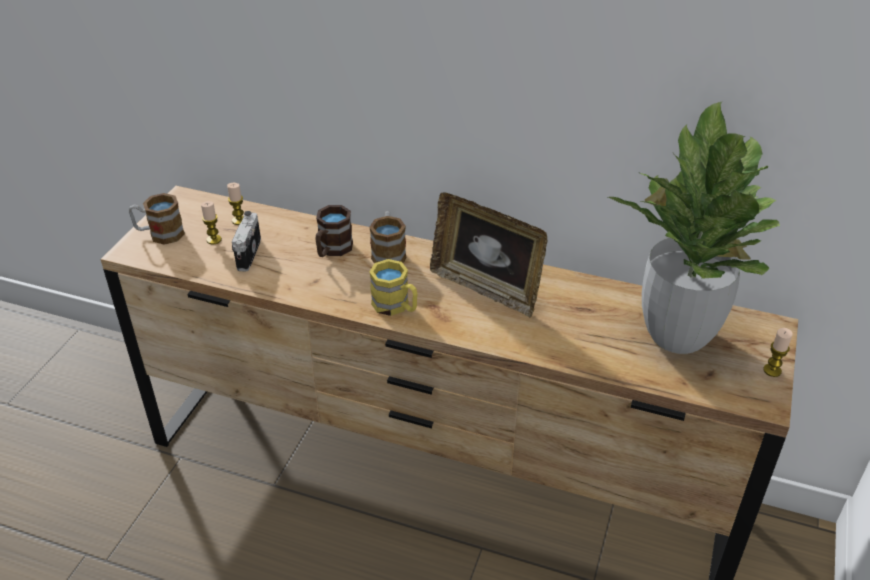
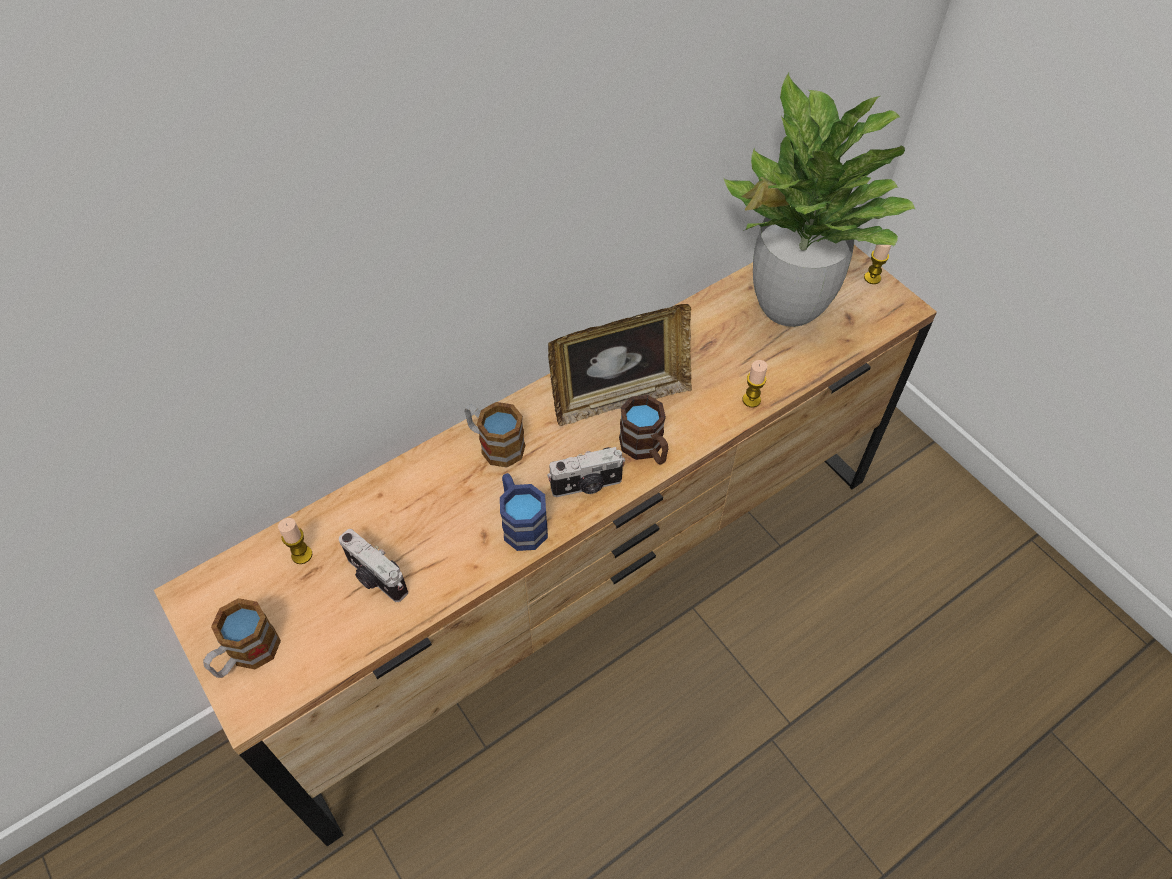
camera: 55 degrees left, 15 degrees up
(214, 240) = (315, 599): candle -> candle (751, 400)
(332, 250) = (444, 492): brown mug -> brown mug (646, 449)
(339, 291) = (521, 522): none -> blue mug
(396, 306) = (587, 486): yellow mug -> camera

